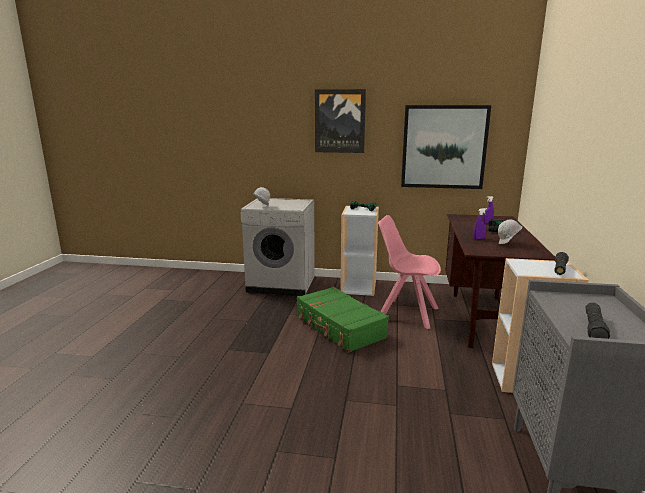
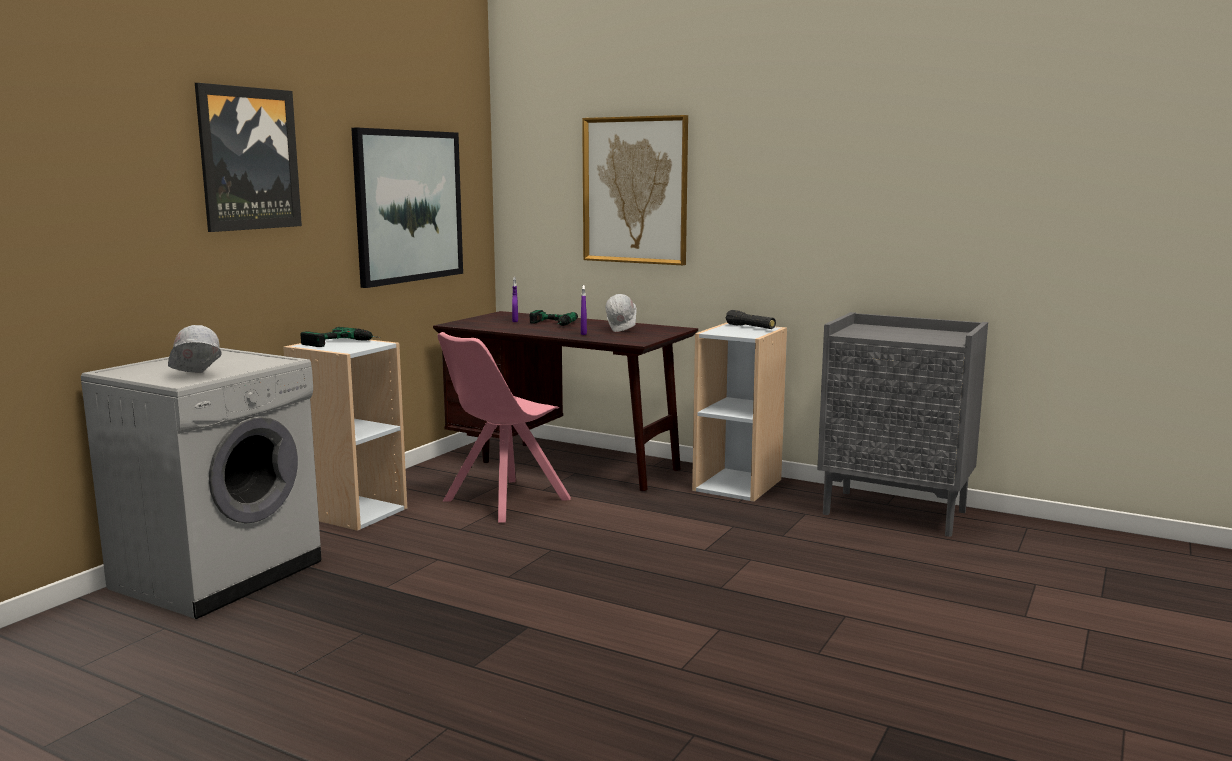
camera: 70 degrees left, 5 degrees down
(339, 327) = (496, 554): green suitcase -> none
(562, 149) = (635, 190): none -> picture
(594, 328) = (929, 337): black flashlight -> none

